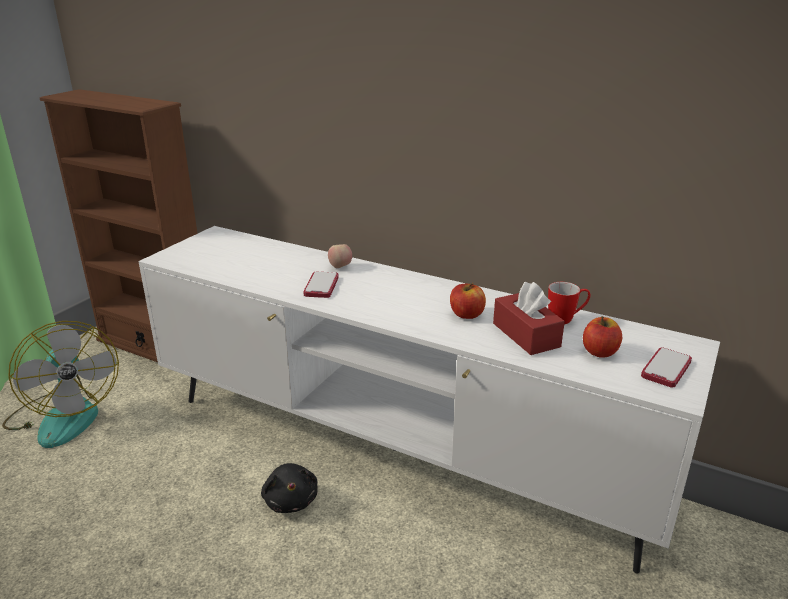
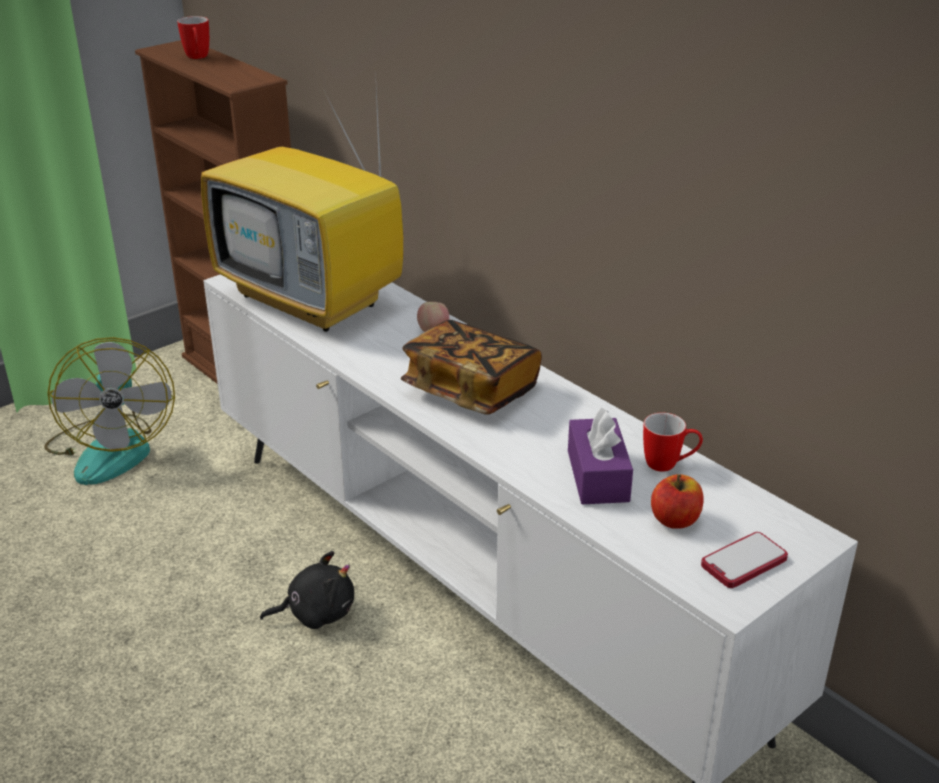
camera: 20 degrees right, 5 degrees up
(97, 97) = (197, 58): none -> mug
(237, 261) = (314, 300): none -> television
(291, 500) = (316, 613): black plush toy -> black plush toy turned 105 degrees counterclockwise
(321, 286) = (392, 355): phone -> none
(395, 298) = (471, 390): none -> book
(466, 314) = (543, 431): apple -> none
(526, 335) = (597, 476): red tissue box -> purple tissue box

